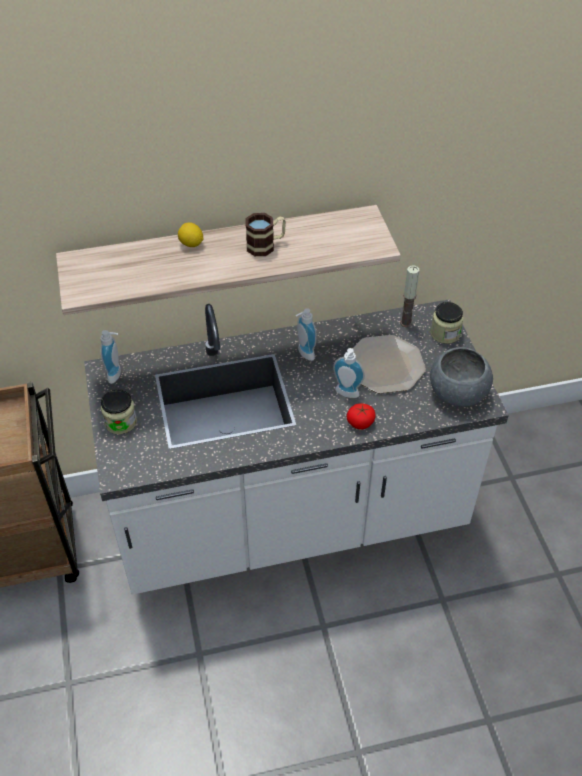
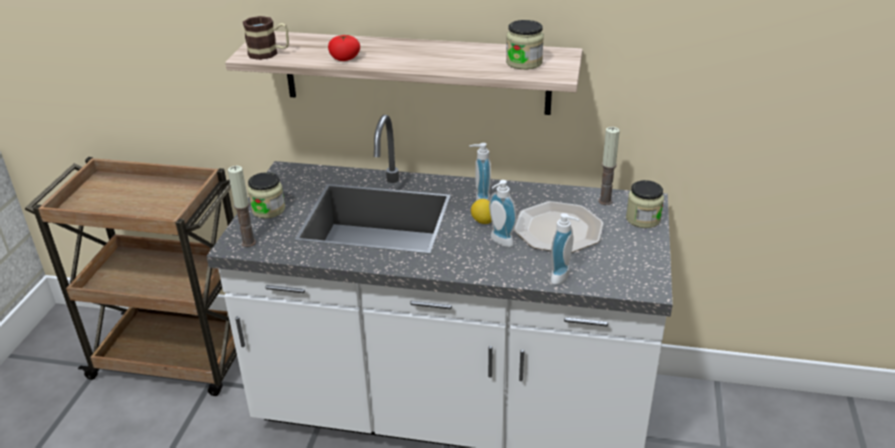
camera: 25 degrees right, 15 degrees down
(117, 374) = (294, 176): soap dispenser -> soap dispenser (563, 277)
(129, 465) = (248, 242): none -> candle
(191, 244) = (377, 43): lemon -> lemon (483, 221)
(266, 245) = (445, 55): mug -> mug (269, 53)
(340, 238) = (524, 62): none -> jar
(360, 422) = (498, 268): tomato -> tomato (344, 58)
(457, 392) = (624, 270): grey bowl -> none

